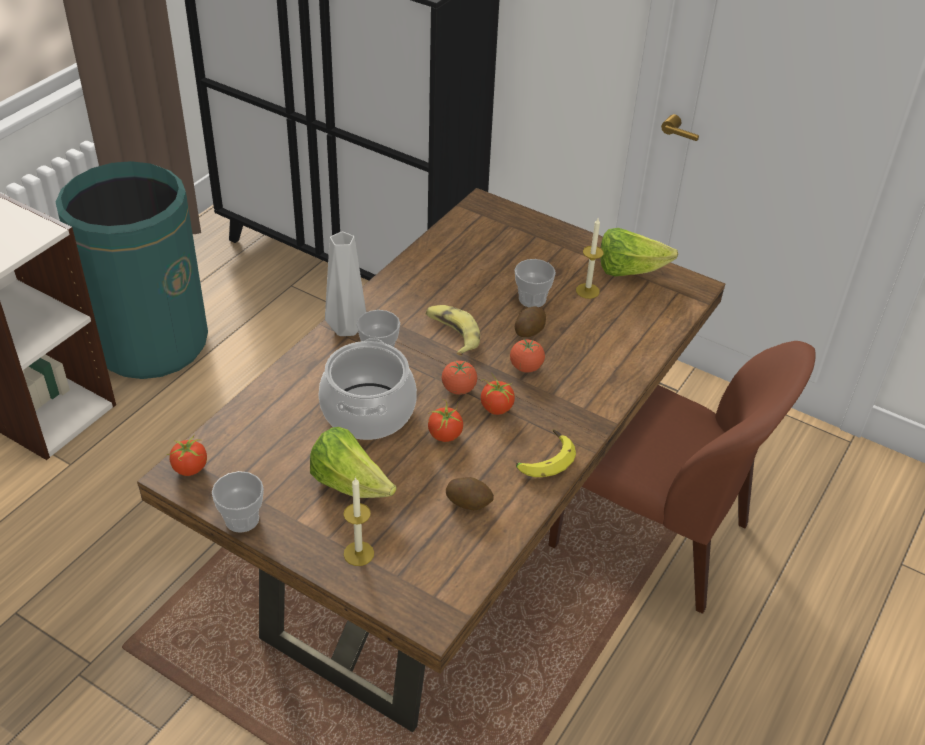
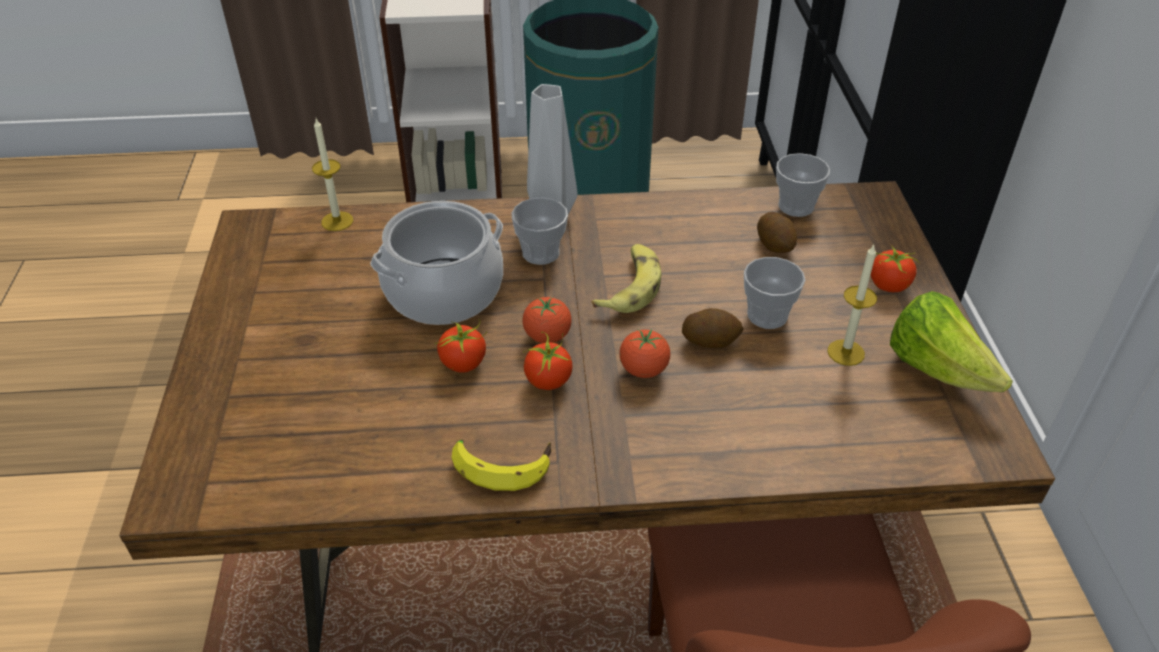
camera: 55 degrees right, 0 degrees up
(190, 469) = (261, 229): tomato -> tomato (888, 286)
(242, 519) = (220, 292): cup -> cup (796, 206)
(350, 484) = (326, 334): lettuce -> none
(358, 553) = (230, 392): candle -> candle (337, 221)
(469, 502) = (374, 436): potato -> potato (775, 245)

